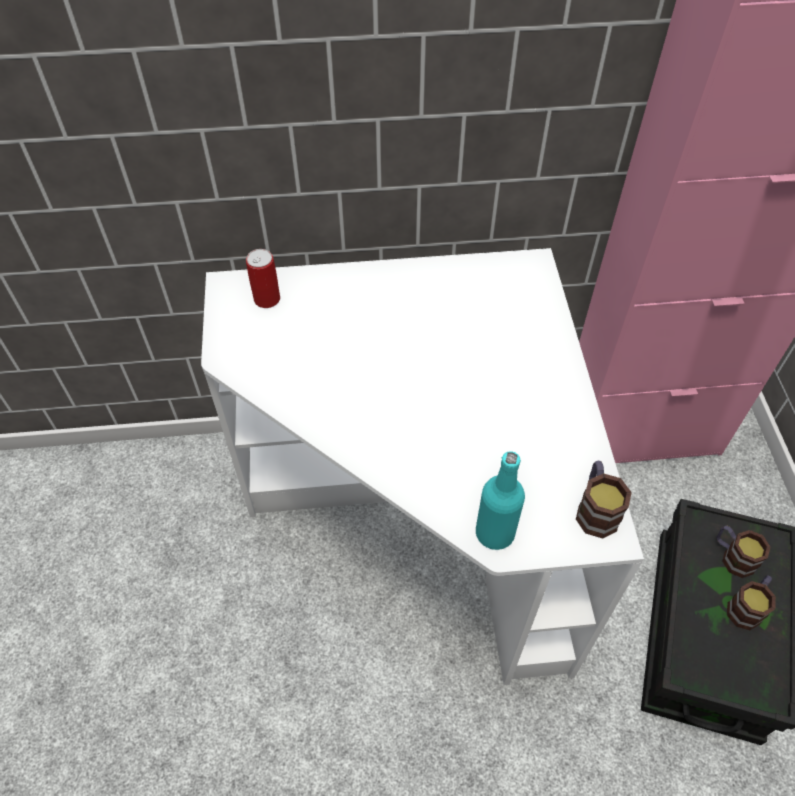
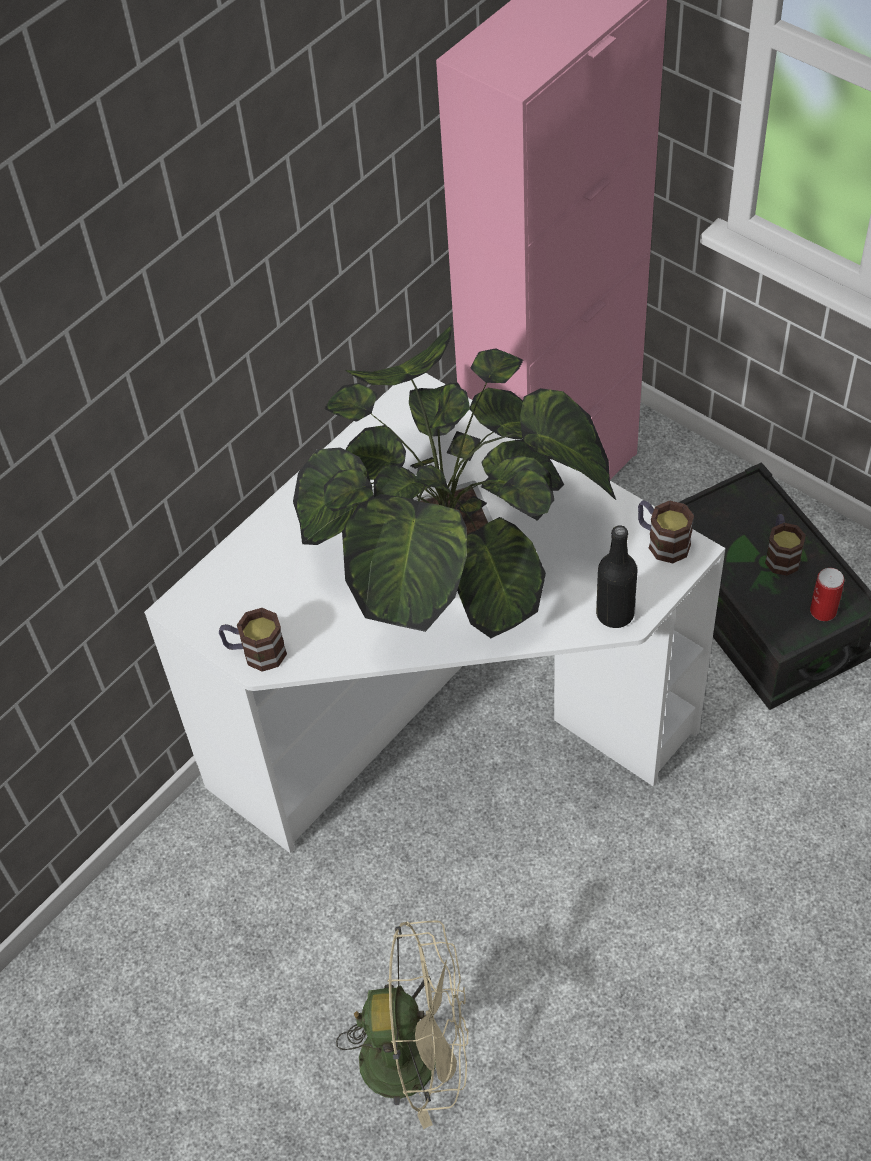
camera: 40 degrees left, 0 degrees up
(176, 713) = (417, 1056): none -> beige fan
(267, 299) = (231, 590): can -> can (823, 611)
(436, 384) = (452, 546): none -> potted plant
(495, 533) = (615, 614): turquoise bottle -> black bottle
(732, 556) = (736, 524): mug -> mug (255, 652)

